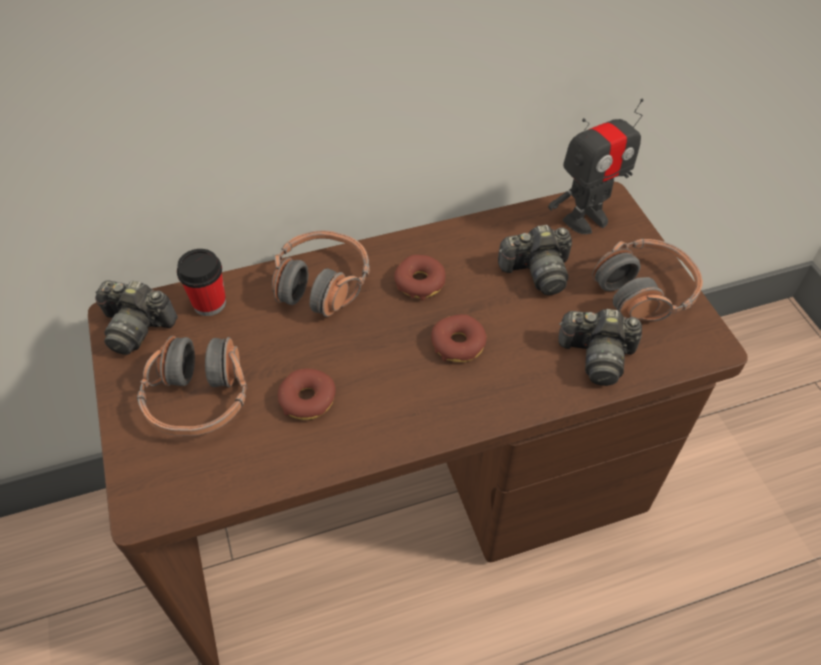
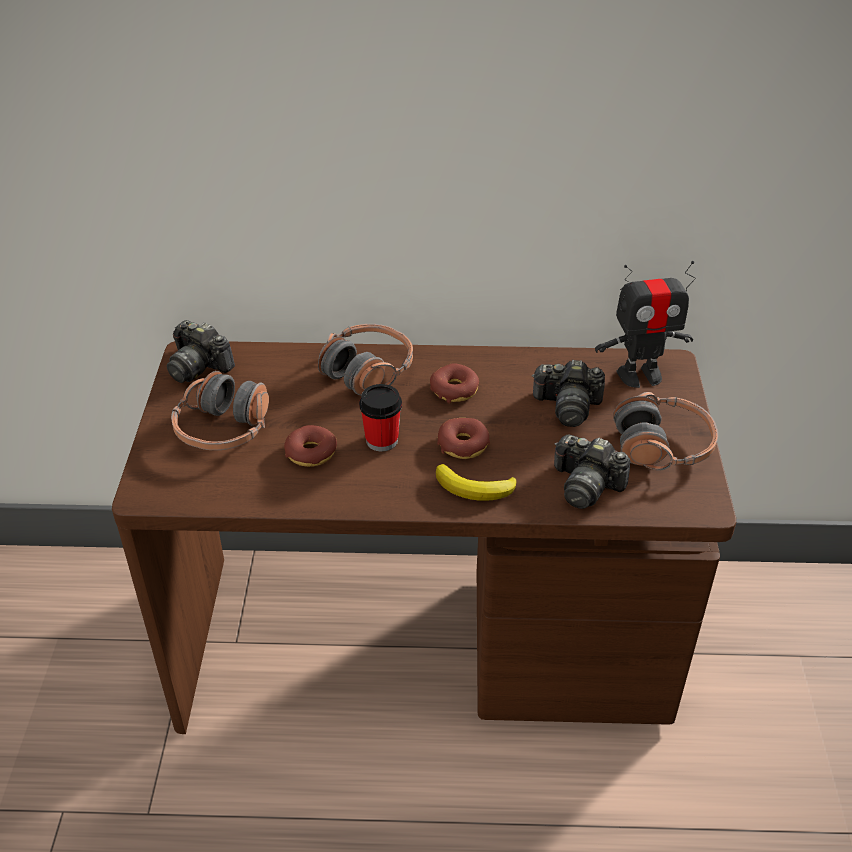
camera: 20 degrees right, 10 degrees down
(209, 303) = (266, 363): cup -> cup (382, 440)
(494, 392) = (475, 488): none -> banana

